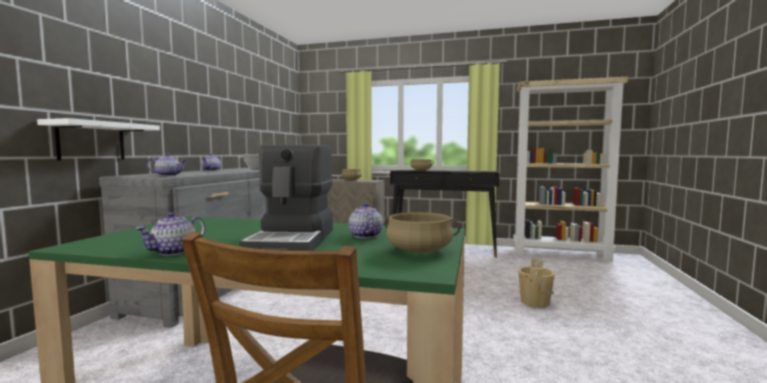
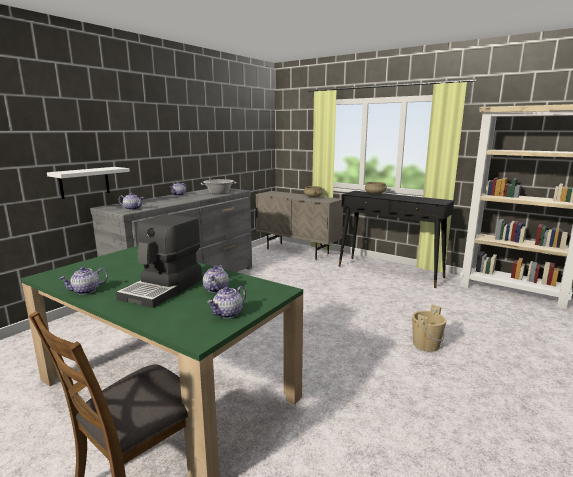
camera: 20 degrees right, 10 degrees up
(419, 250) = (228, 314): beige cooking pot -> teapot

